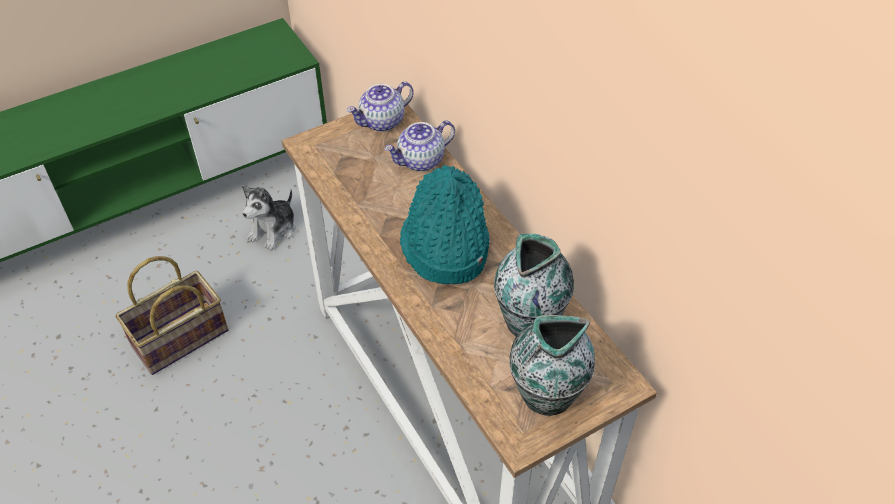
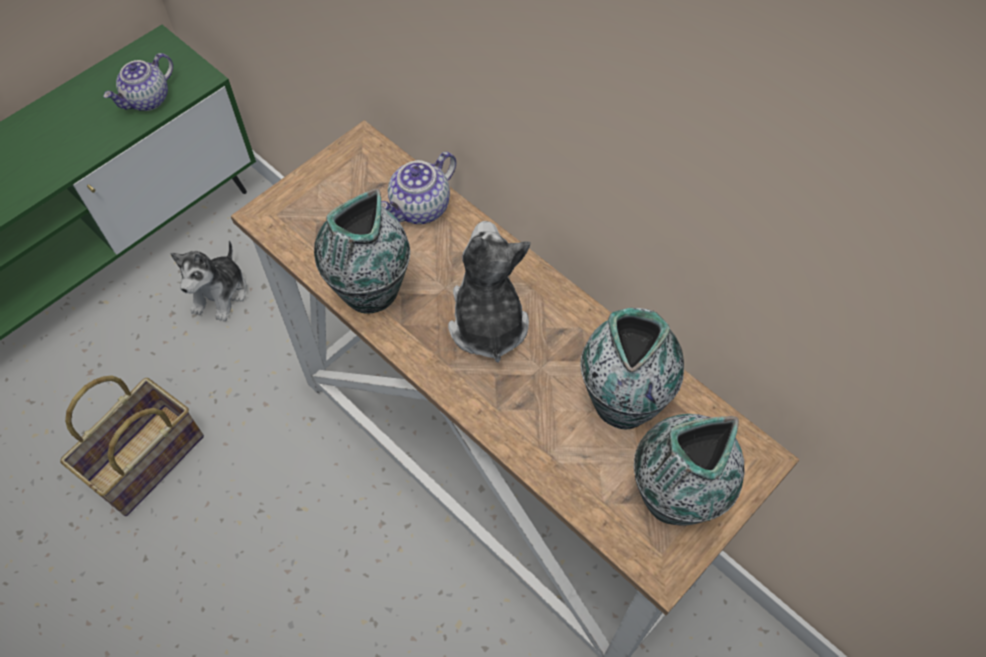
camera: 15 degrees left, 10 degrees up
(364, 209) = (370, 292): none -> vase
(382, 122) = (354, 163): teapot -> teapot (148, 100)
(444, 247) = (487, 322): turquoise hat -> plush toy

